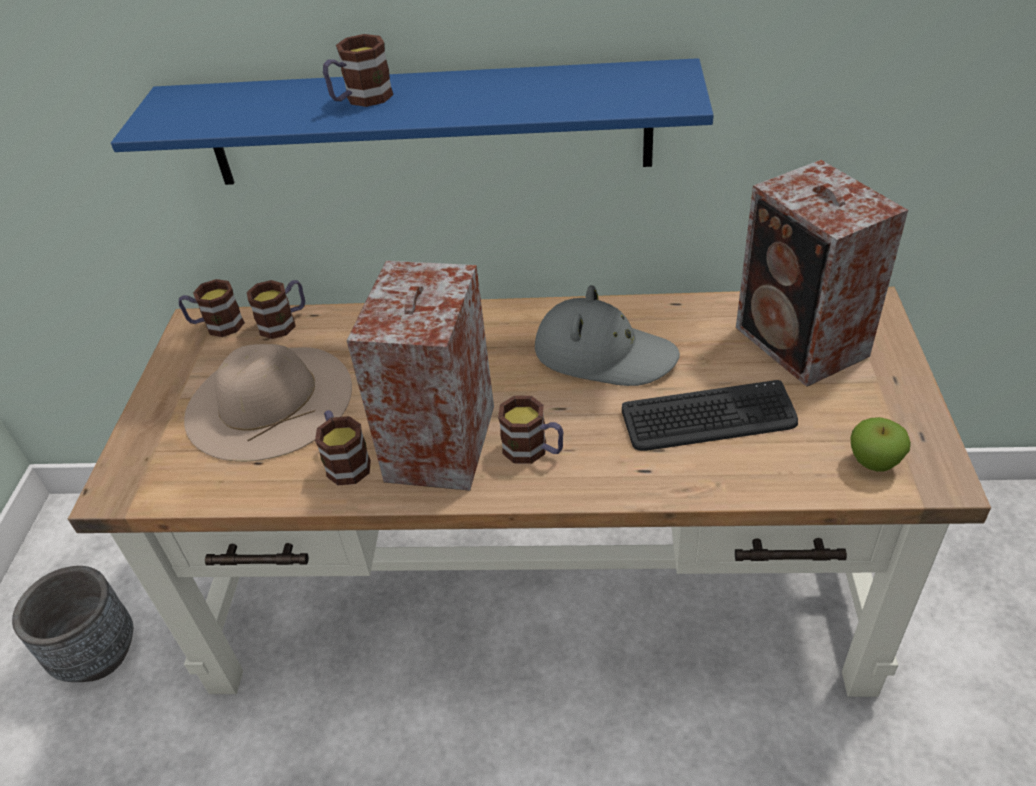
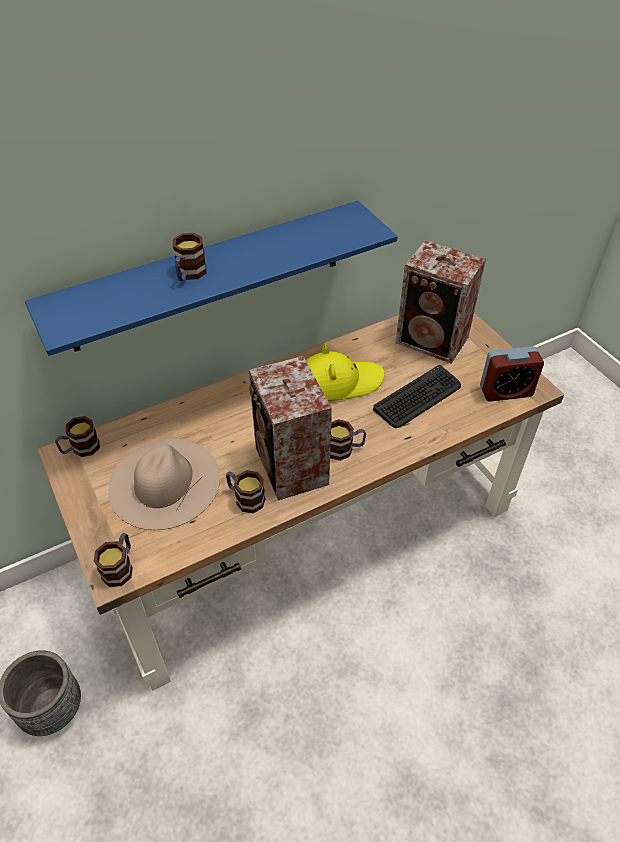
camera: 35 degrees left, 5 degrees up
(284, 322) = (127, 430): mug -> mug (120, 567)
(604, 354) = (339, 381): grey hat -> yellow hat
(873, 462) = (505, 391): apple -> alarm clock

